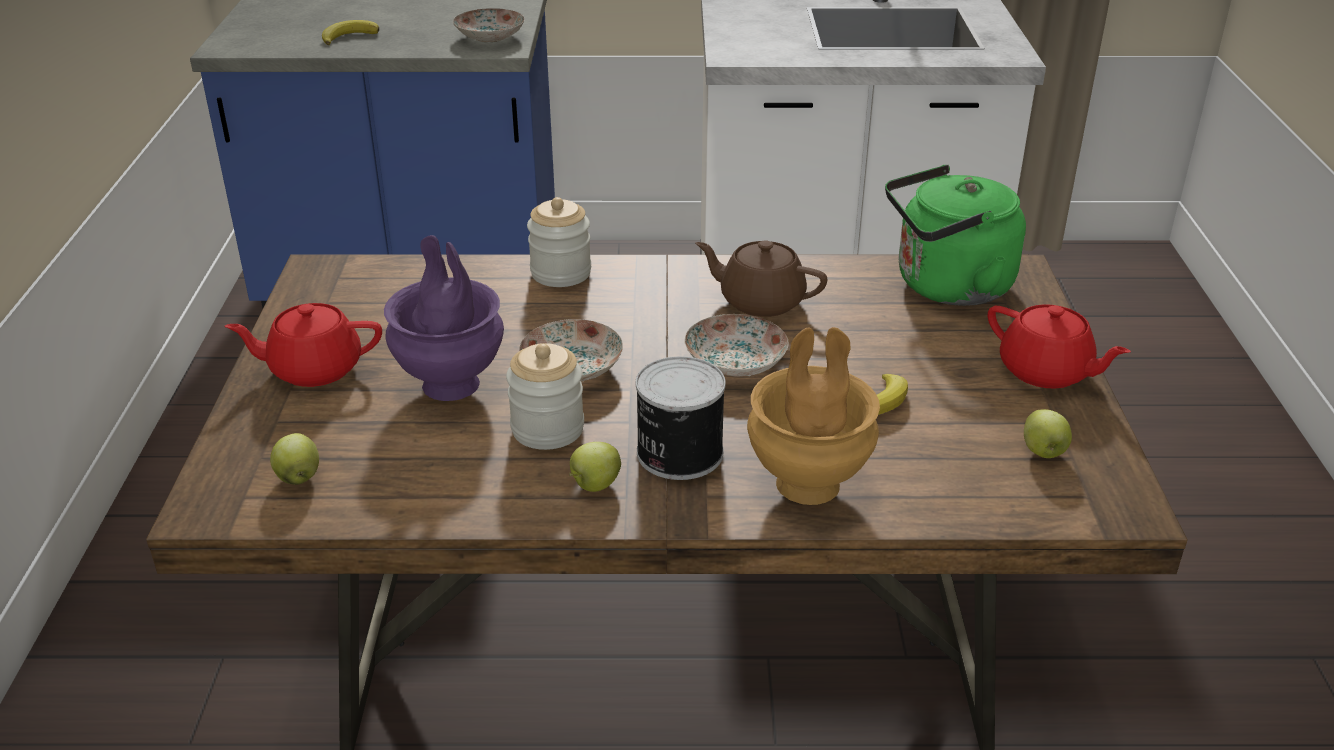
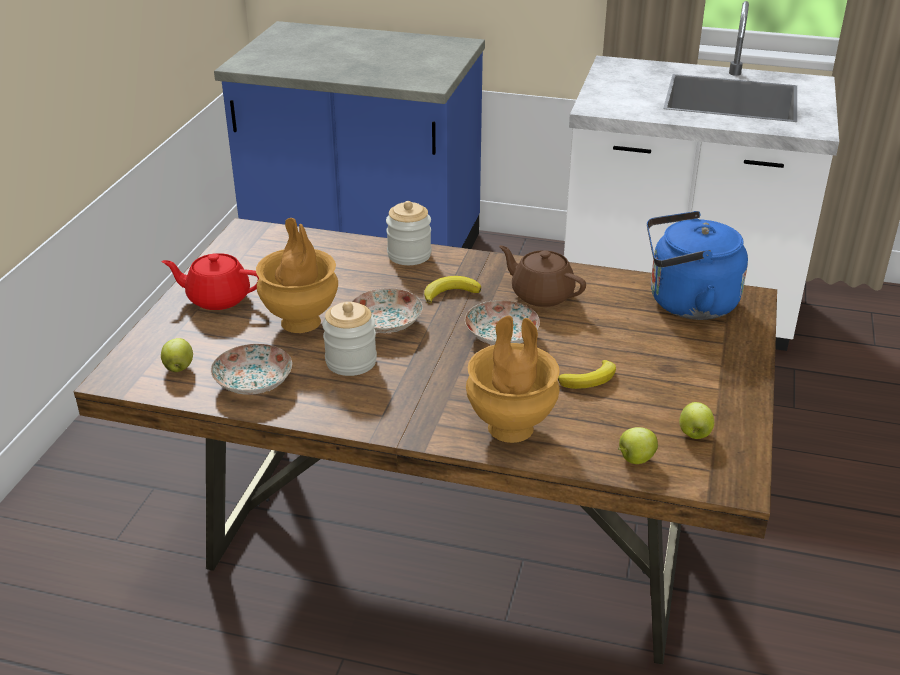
camera: 15 degrees right, 0 degrees up
(348, 36) = (326, 65): banana -> banana (450, 293)
(452, 384) = (302, 322): purple vase -> brown vase
(490, 37) = (425, 75): plate -> plate (254, 382)
(594, 485) = (364, 404): apple -> apple (635, 459)
(677, 453) = (430, 392): can -> none
(947, 287) = (686, 303): green kettle -> blue kettle
(1046, 372) = (729, 377): red teapot -> none

